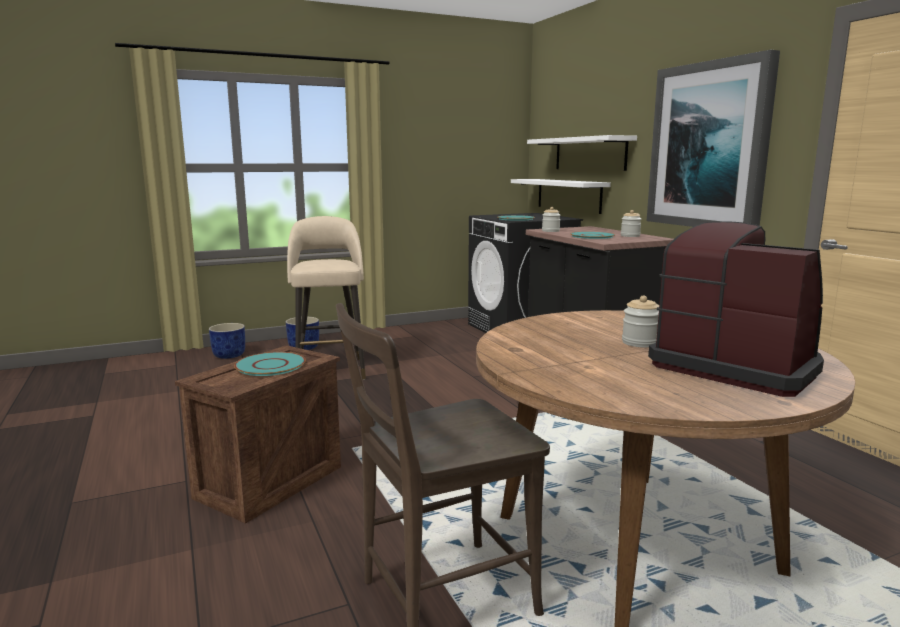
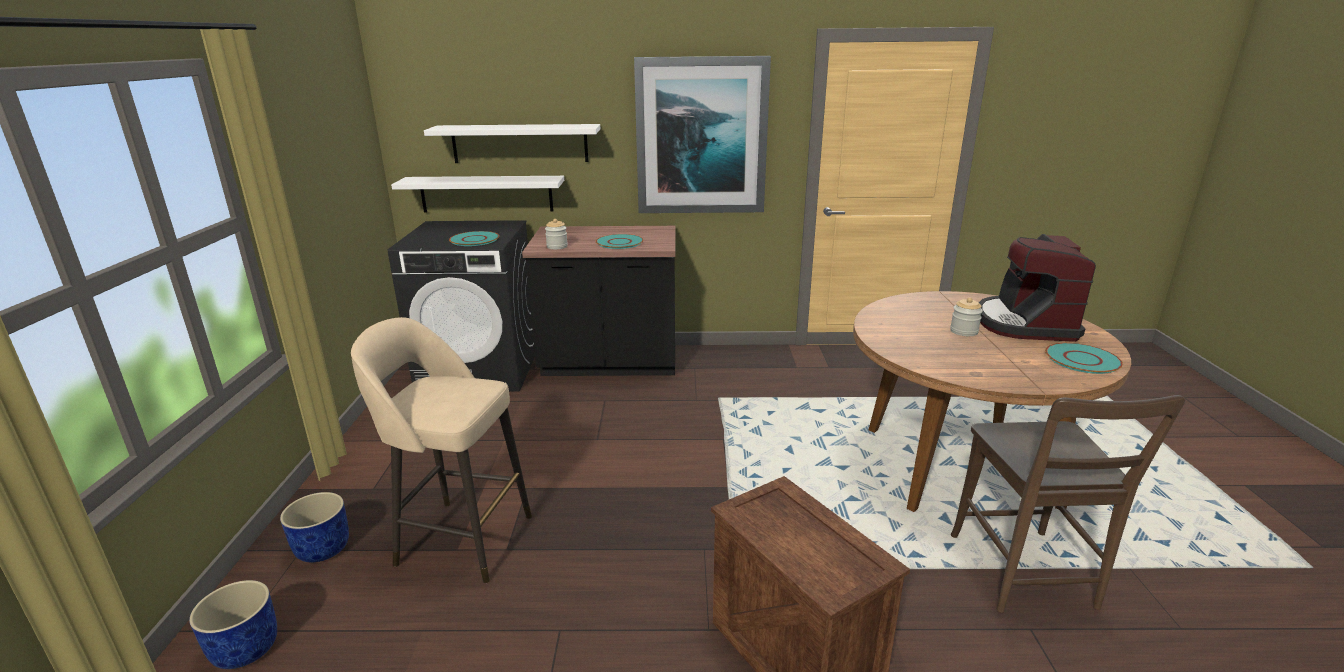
camera: 65 degrees left, 10 degrees up
(271, 365) = (797, 527): turquoise plate -> turquoise plate (1082, 359)
(630, 236) = (637, 232): jar -> none
(735, 367) = (1024, 323): coffee machine -> coffee machine turned 60 degrees counterclockwise

